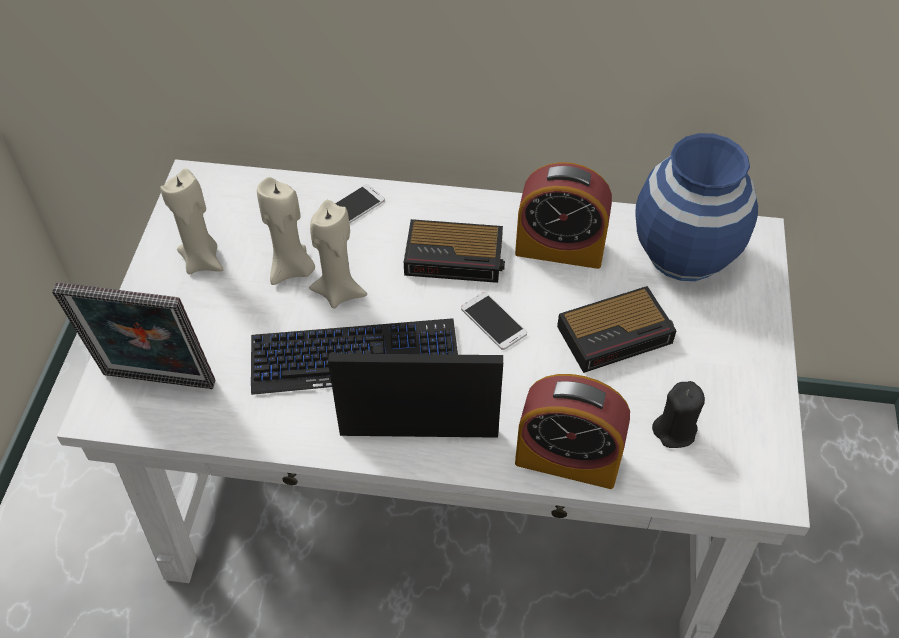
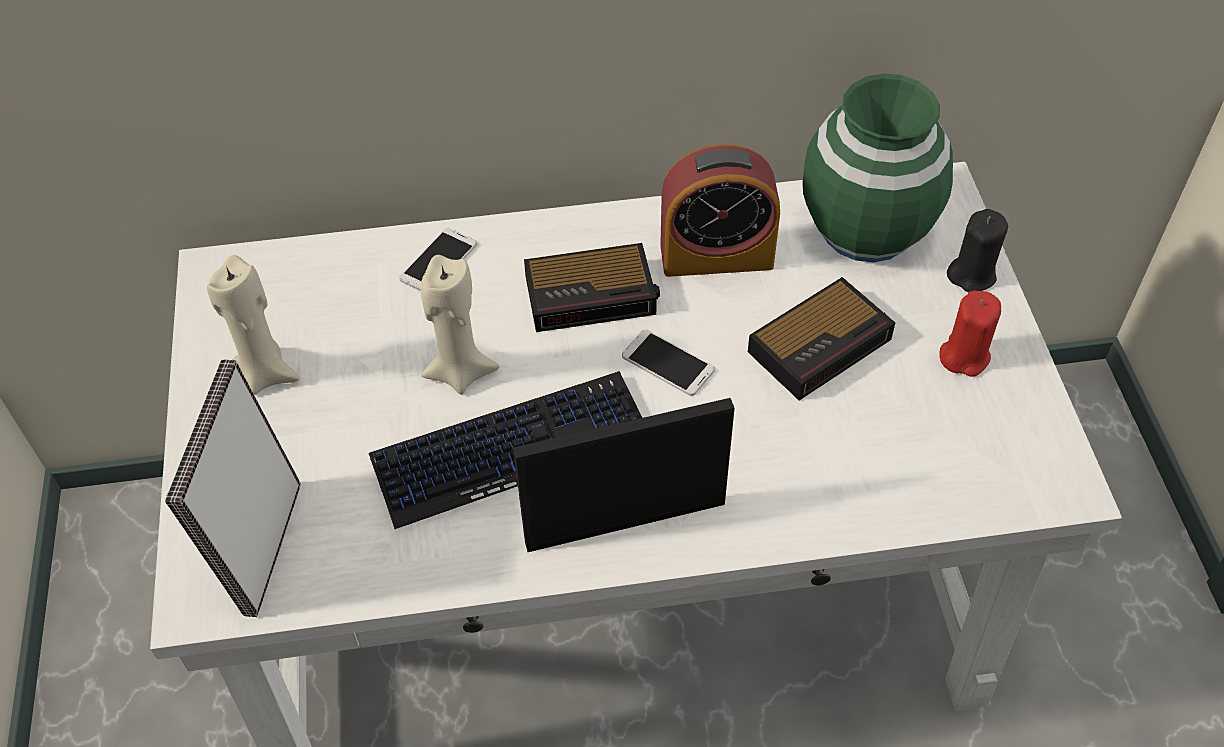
camera: 15 degrees left, 0 degrees up
(157, 384) = (263, 547): picture frame -> picture frame turned 105 degrees clockwise
(292, 269) = (389, 357): beige candle -> none
(567, 459) = (817, 509): alarm clock -> none
(675, 430) = (930, 443): black candle -> black candle (971, 274)
(684, 254) = (867, 229): blue vase -> green vase
(726, 369) = (964, 356): none -> red candle

